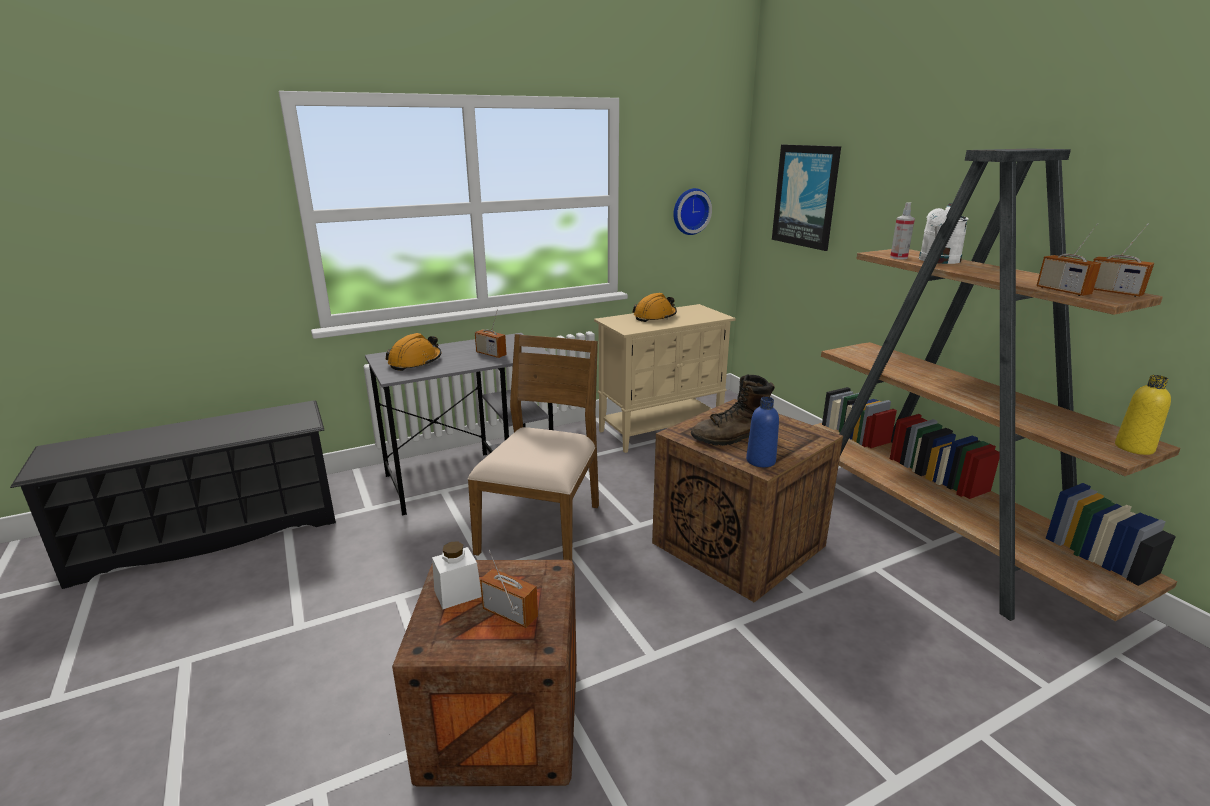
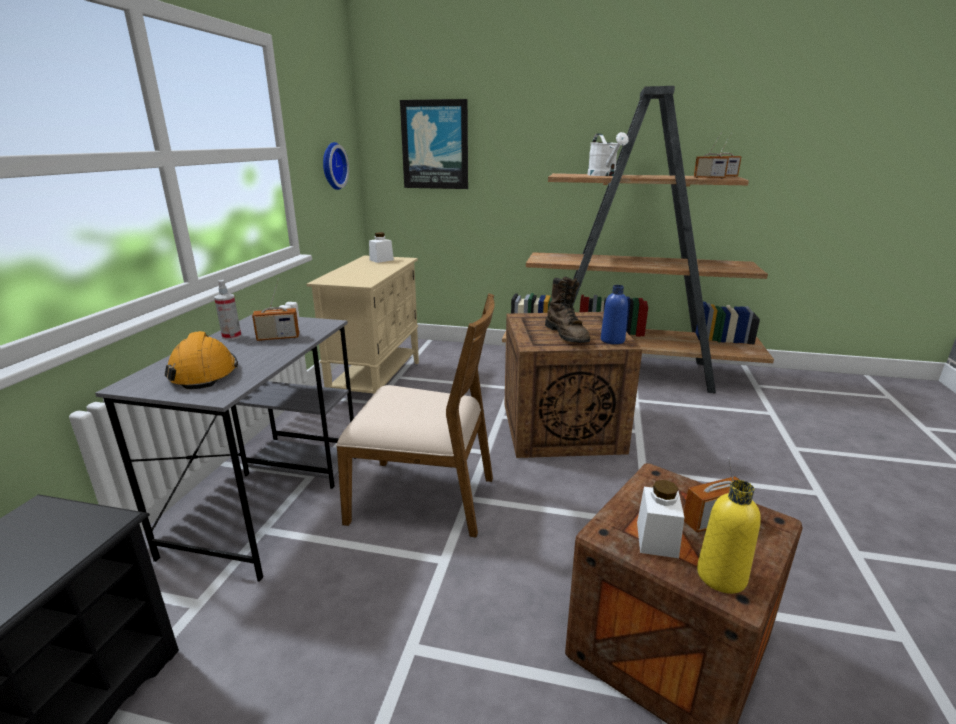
camera: 50 degrees left, 0 degrees up
(543, 528) = (424, 498): brown chair -> brown chair turned 135 degrees clockwise
(655, 316) = (357, 270): orange hard hat -> none
(698, 312) = (381, 260): none -> white jar
(732, 438) = (567, 335): brown boot -> brown boot turned 45 degrees counterclockwise
(898, 257) = (579, 176): spray bottle -> spray bottle (232, 336)
(1134, 448) = (746, 266): yellow bottle -> yellow bottle (721, 576)

